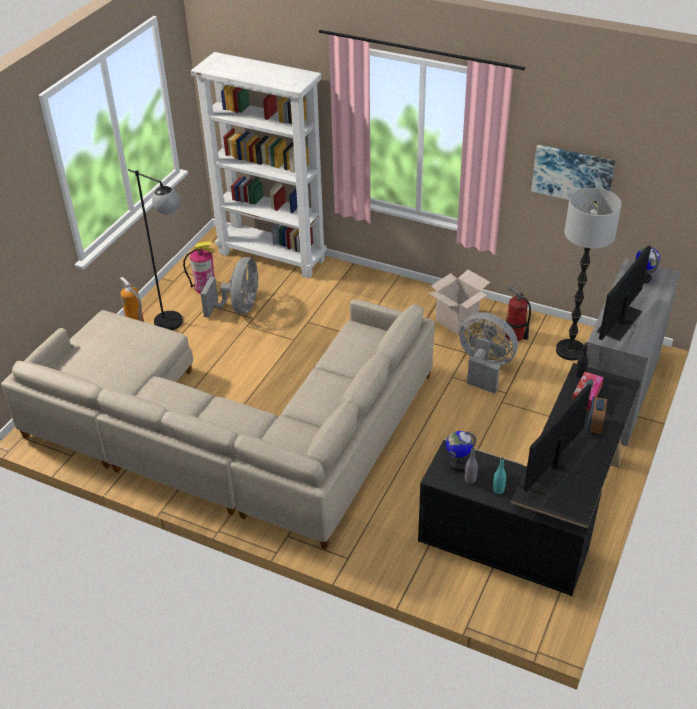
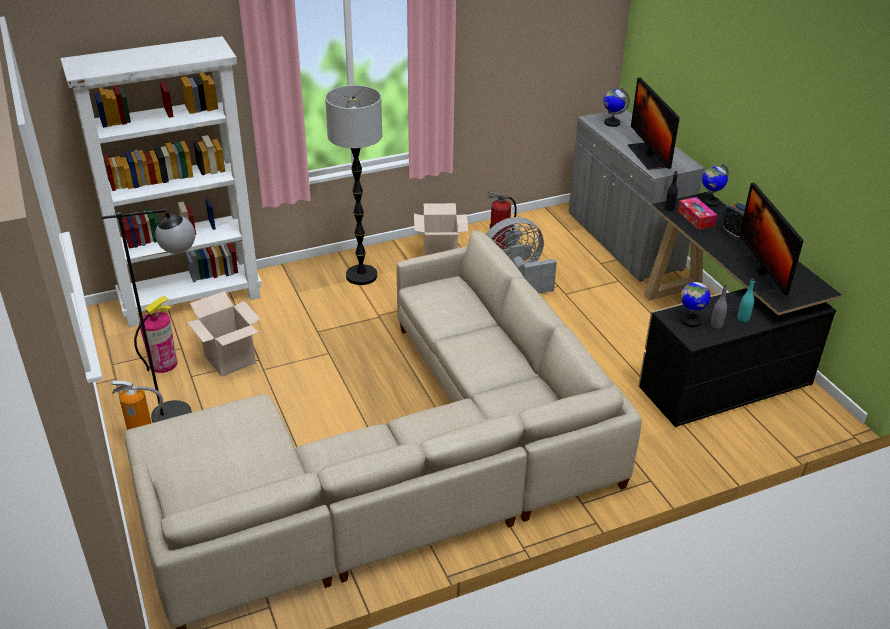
camera: 50 degrees left, 5 degrees down
(239, 308) = (230, 359): grey fan -> cardboard box
(570, 351) = (552, 232): floor lamp -> floor lamp (361, 276)
(573, 175) = (511, 55): picture -> none
(624, 390) = (710, 202): none -> globe

